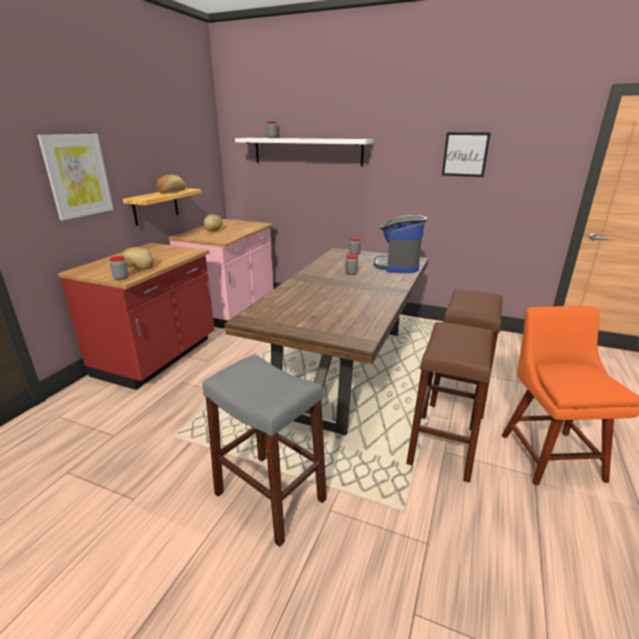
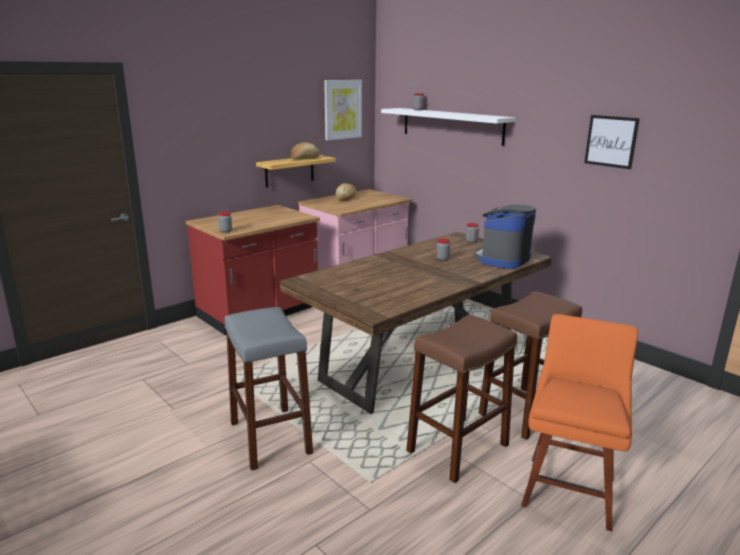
camera: 25 degrees right, 5 degrees down
(77, 176) = (217, 140): picture -> picture (342, 109)
(138, 267) = (247, 224): bread -> none

